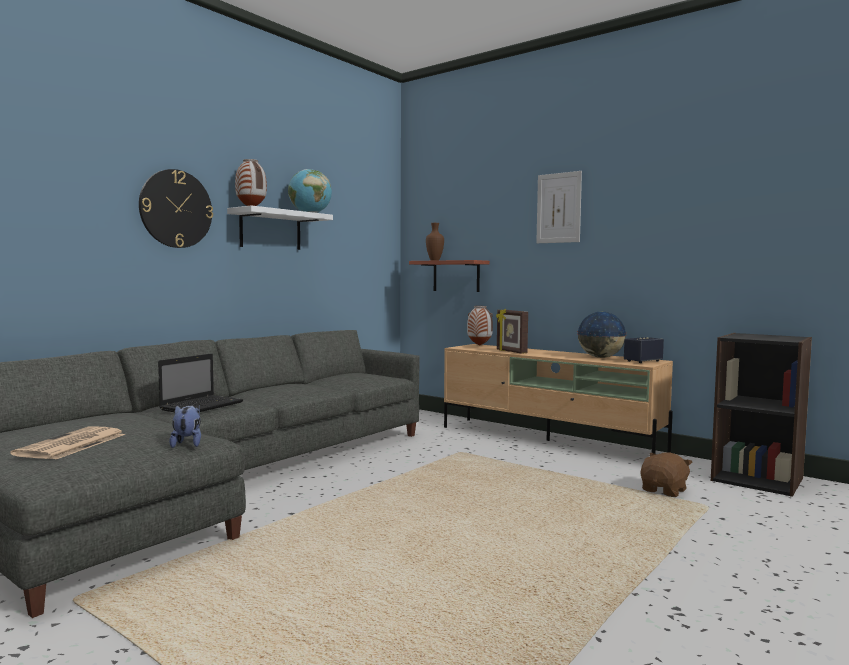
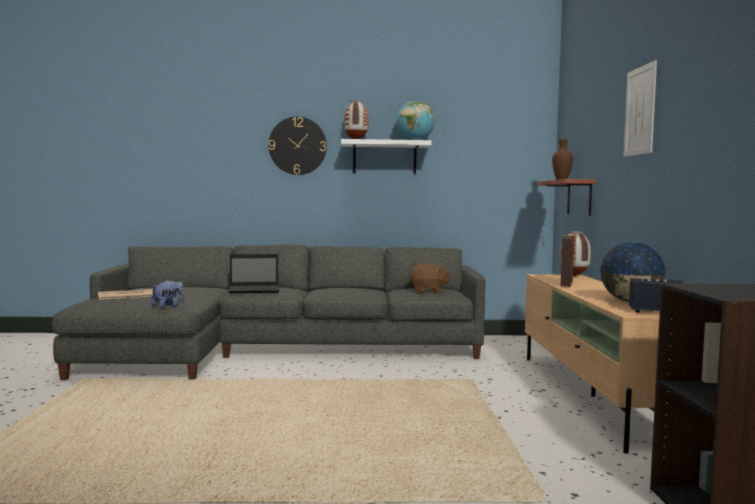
camera: 50 degrees right, 0 degrees up
(664, 490) = (553, 471): brown plush toy -> brown plush toy (428, 291)

